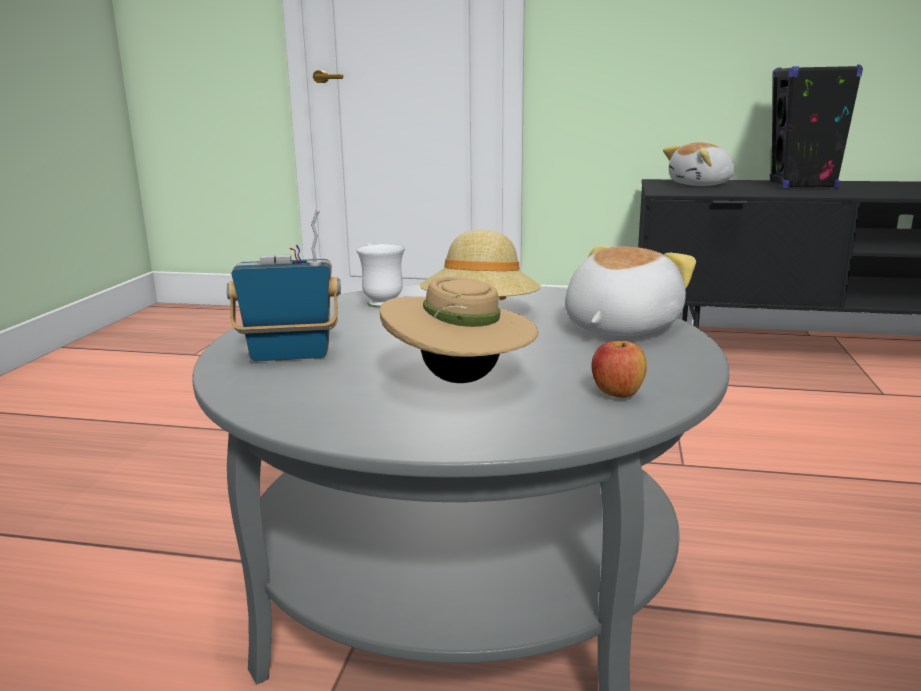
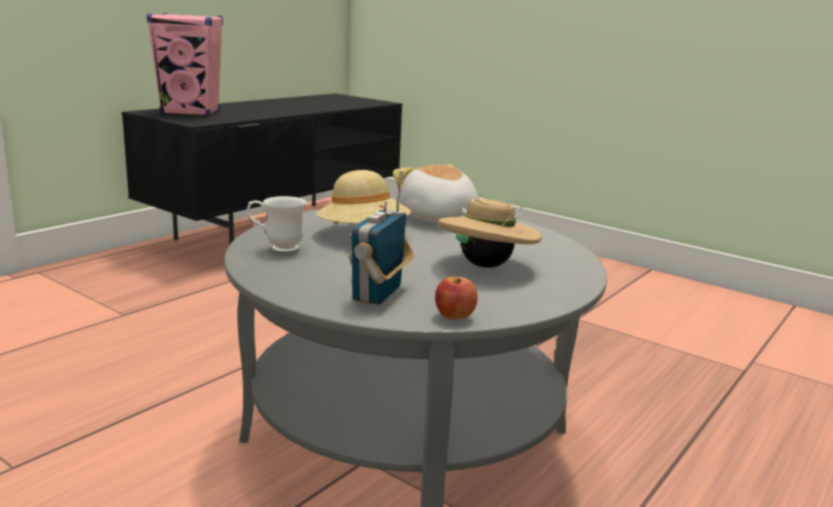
camera: 65 degrees left, 0 degrees up
(617, 394) = (541, 245): apple -> apple (454, 317)
(701, 185) = (191, 113): plush toy -> pink speaker
(802, 186) = (253, 107): black speaker -> none

